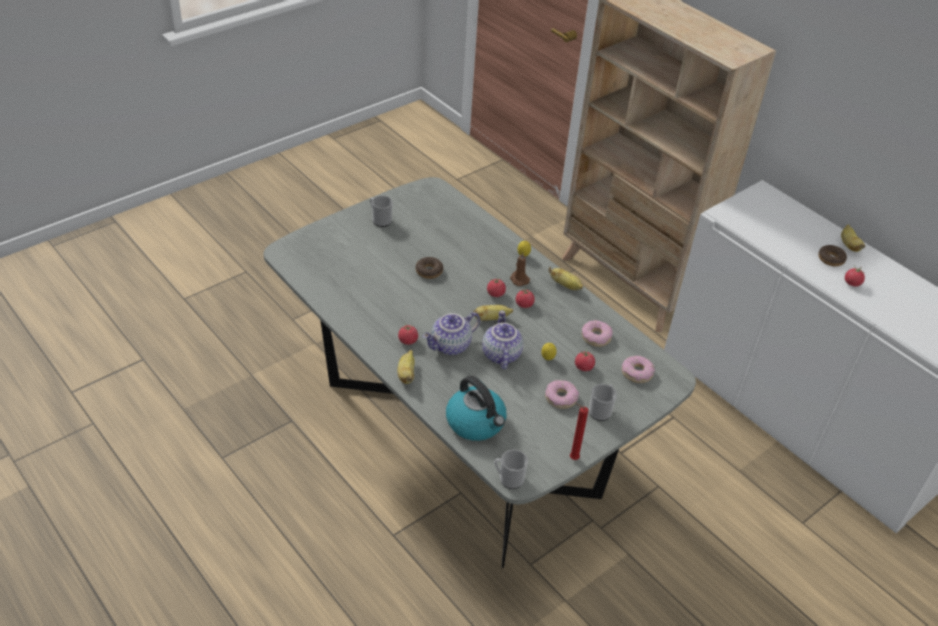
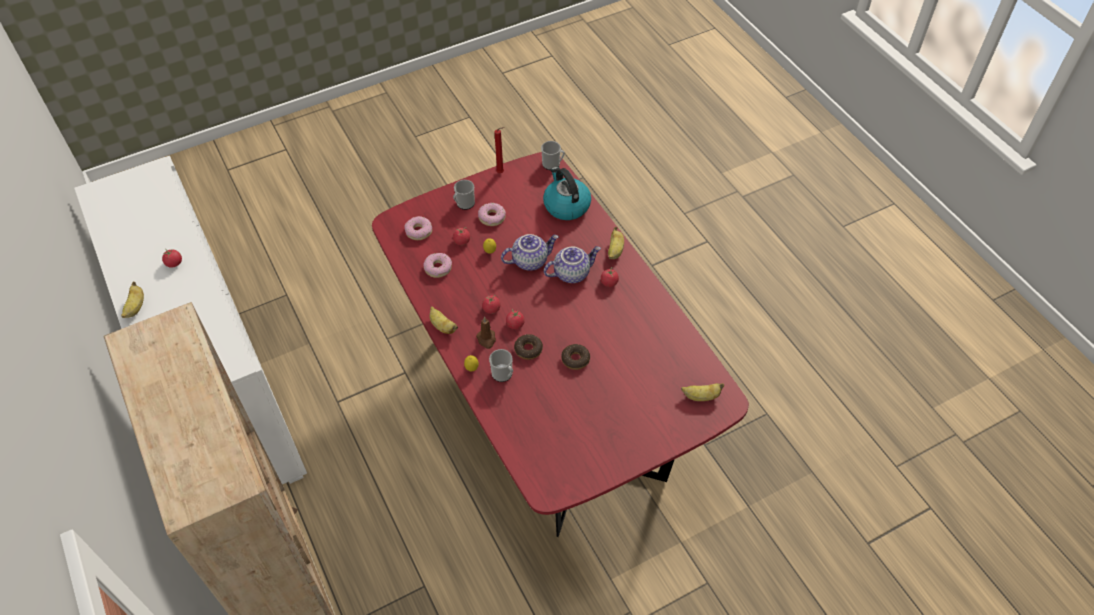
camera: 165 degrees left, 10 degrees up
(380, 220) = (618, 439): mug -> mug (503, 375)
(460, 439) = (547, 404): grey dining table -> red dining table
(491, 319) = (527, 297): banana -> banana (701, 397)
(500, 354) = (530, 260): teapot -> teapot turned 120 degrees counterclockwise
(831, 259) = (170, 292): donut -> donut (528, 349)

